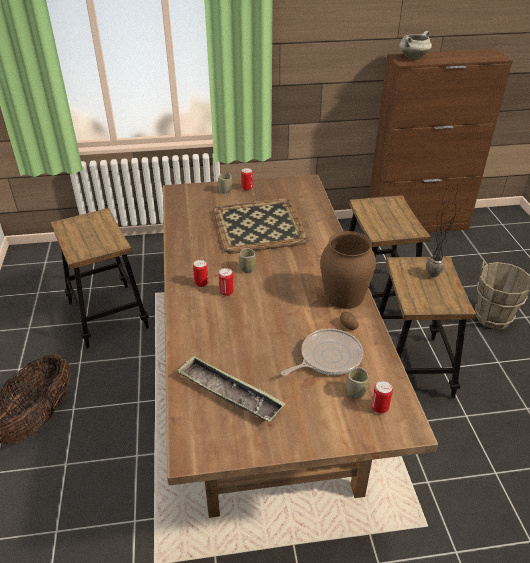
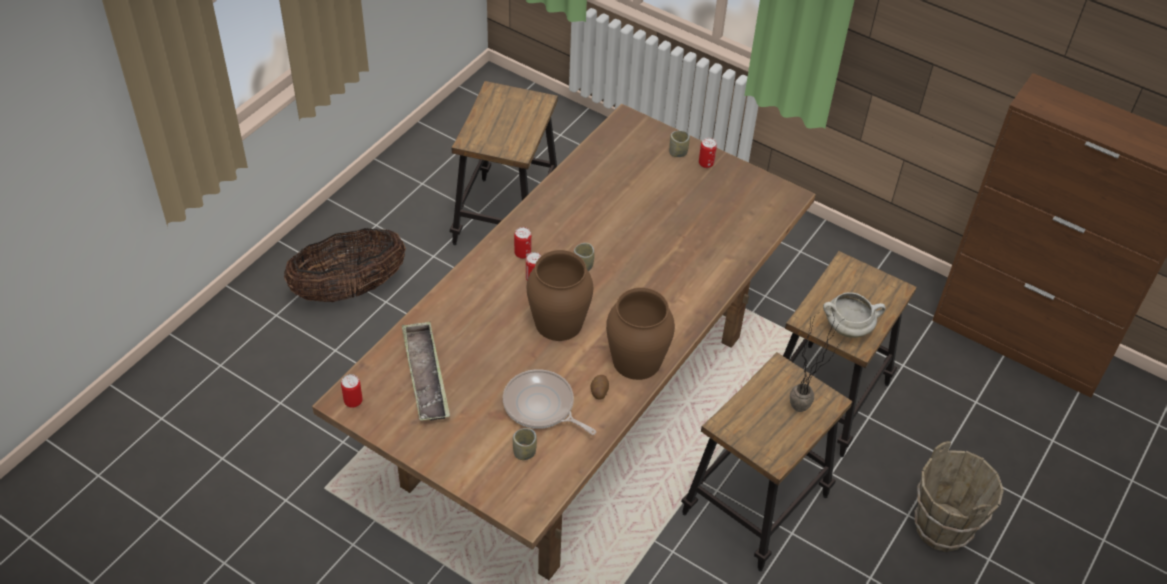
camera: 40 degrees right, 10 degrees up
(259, 225) = (658, 222): tray -> none
(274, 305) = (559, 322): none -> brown vase
(328, 357) = (541, 406): frying pan -> frying pan turned 150 degrees counterclockwise
(379, 407) = (526, 480): can -> can (353, 401)
(413, 57) = (1058, 100): white cooking pot -> white cooking pot (848, 328)

